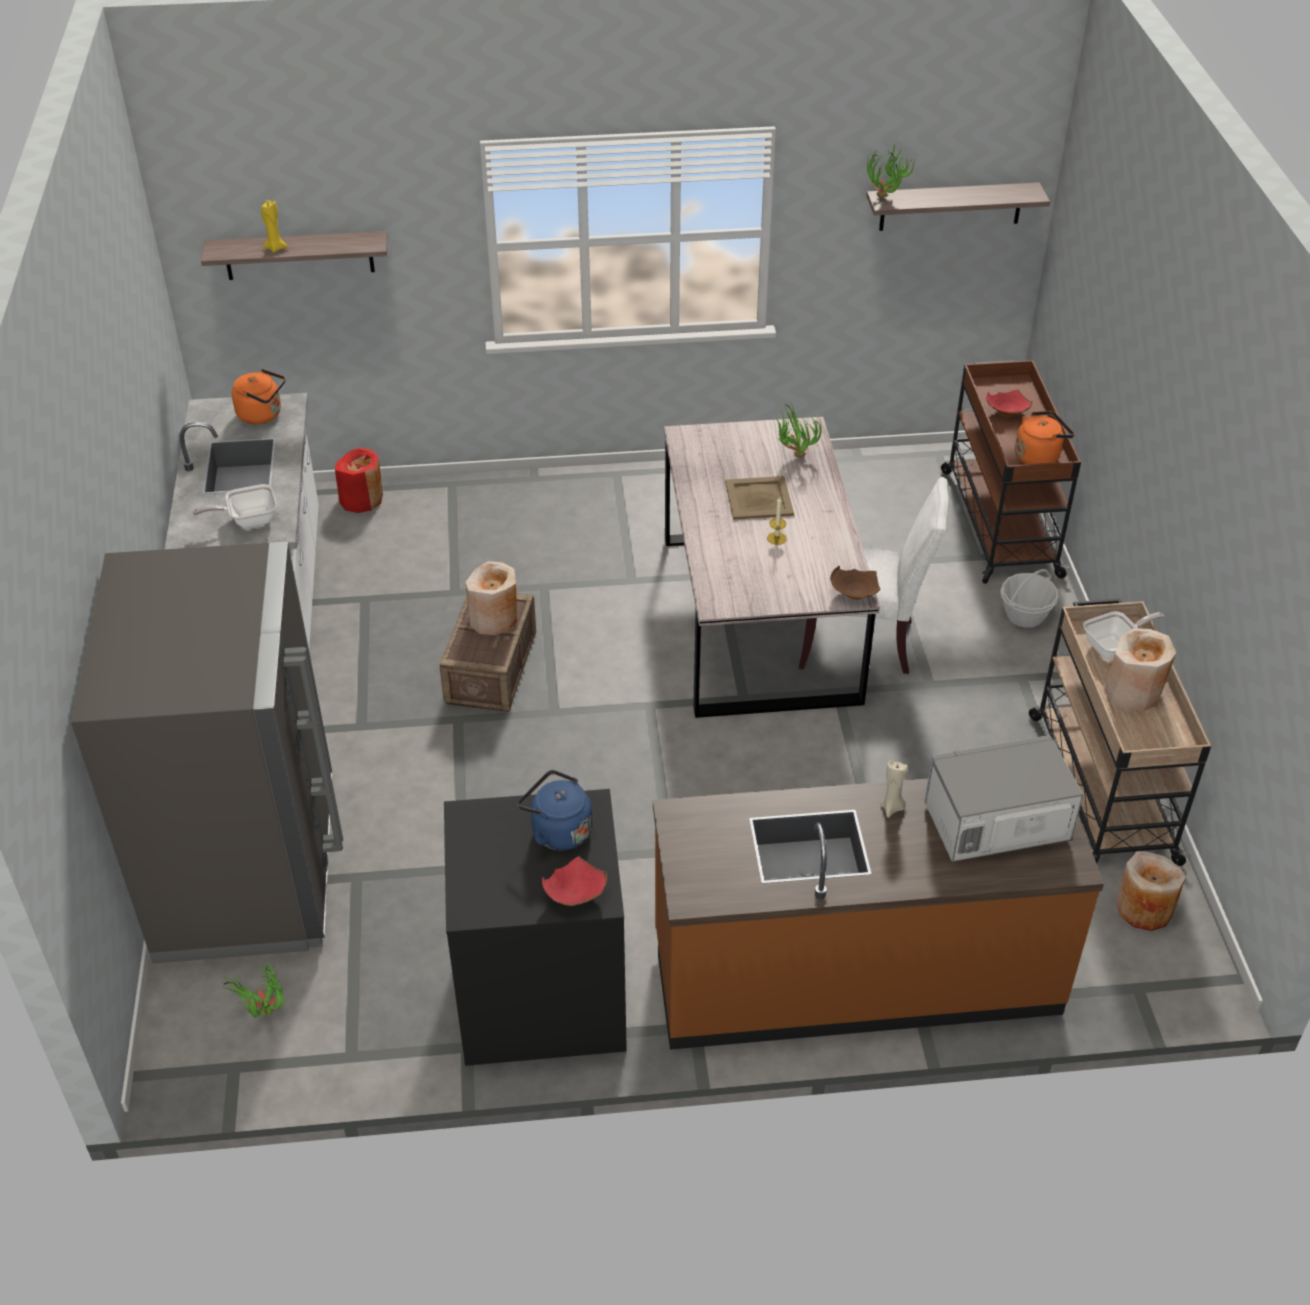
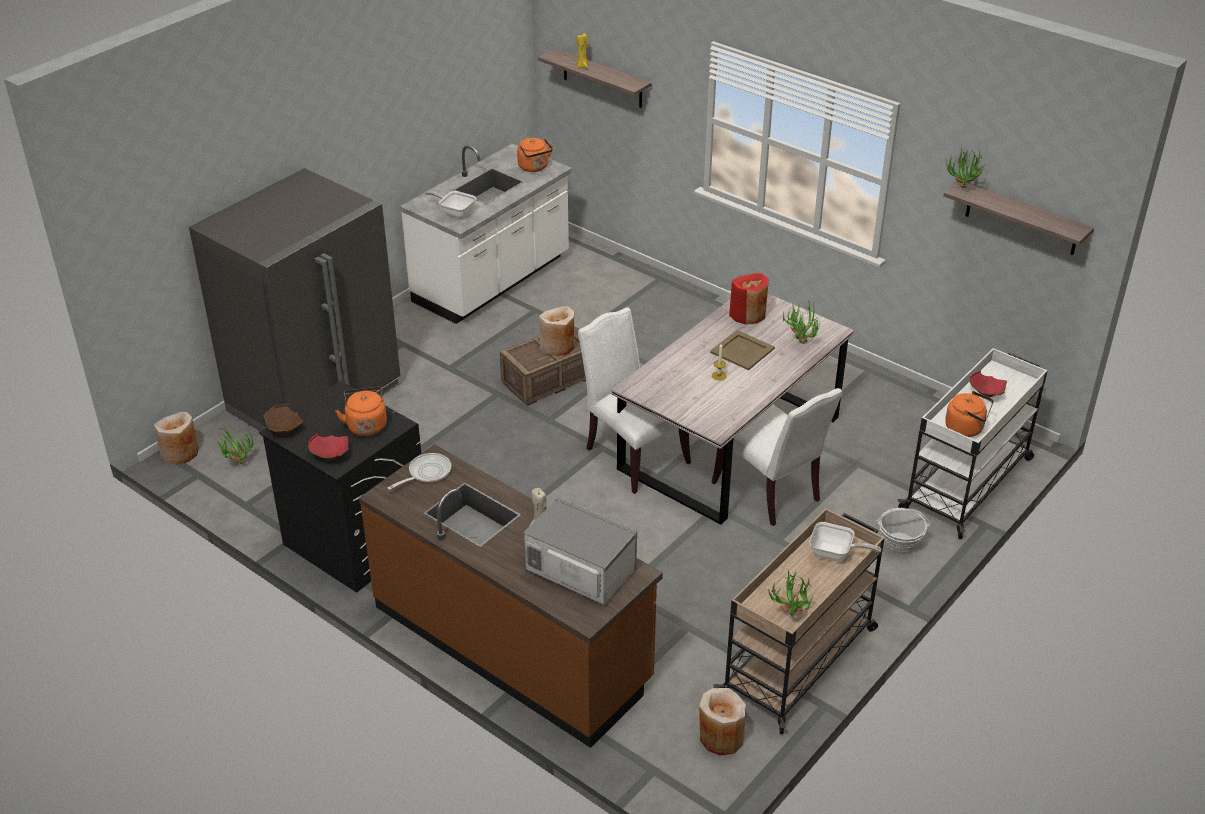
camera: 45 degrees right, 5 degrees down
(362, 499) = (603, 261): red vase -> red vase (748, 314)
(558, 831) = (366, 425): blue kettle -> orange kettle
(688, 691) = (632, 455): none -> white chair
(696, 837) = (426, 473): none -> frying pan
(854, 595) = (716, 429): brown bowl -> brown bowl (284, 429)
(999, 521) = (968, 483): brown cart -> white cart
(1133, 691) = (806, 582): beige vase -> beige vase (180, 453)
(1169, 734) = (790, 617): none -> potted plant

